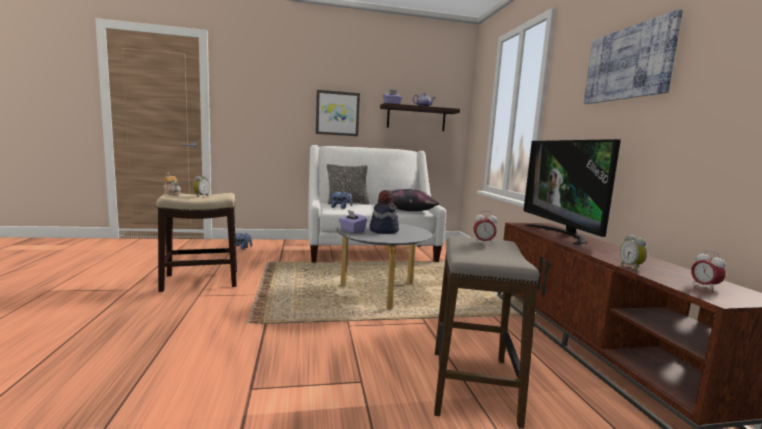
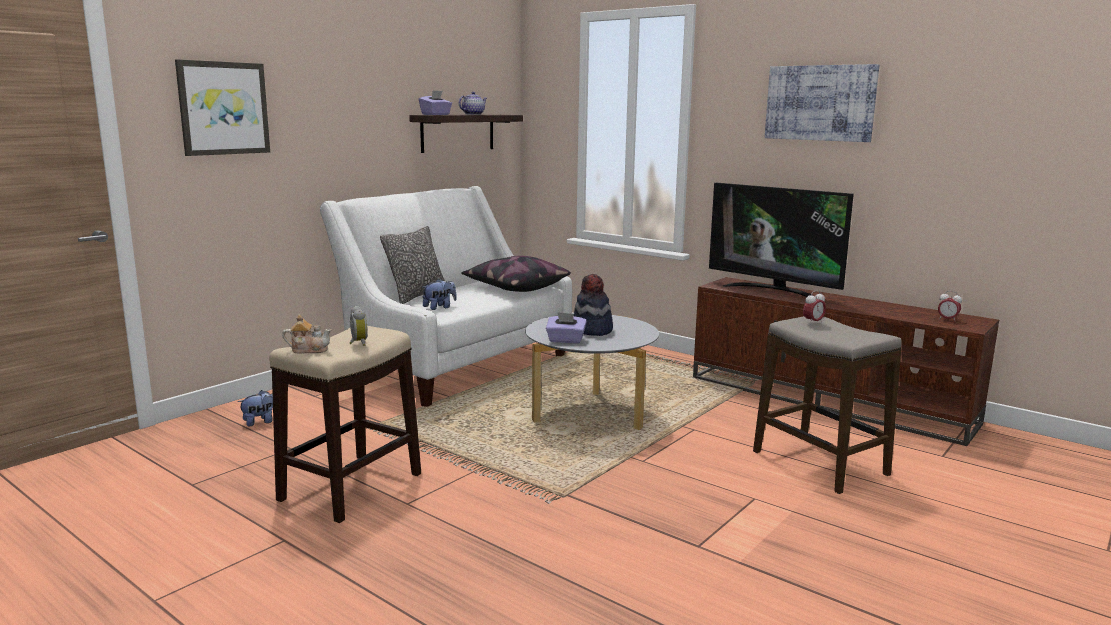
camera: 40 degrees left, 5 degrees up
(337, 113) = (350, 137): picture -> picture (223, 108)
(632, 267) = (888, 315): alarm clock -> none

